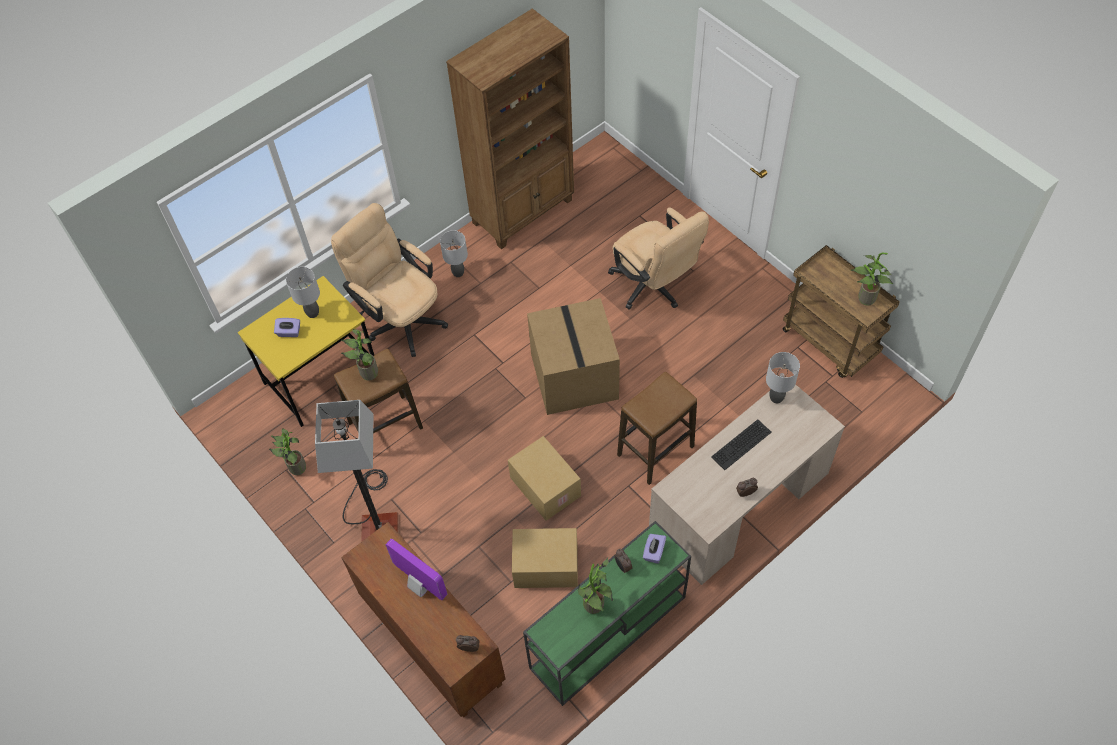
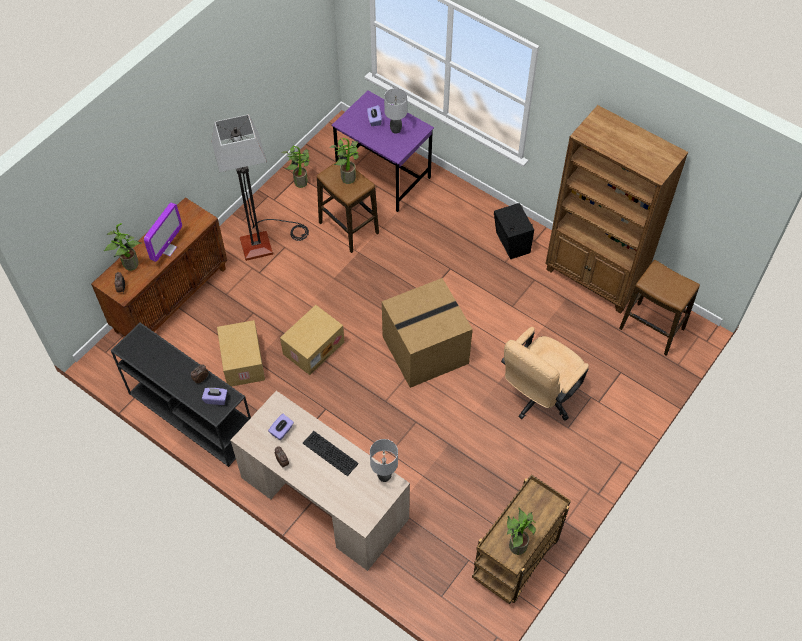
camera: 75 degrees right, 0 degrees up
(321, 377) = (384, 177): yellow desk -> purple desk
(400, 318) = (453, 214): beige office chair -> none
(458, 272) = (511, 244): grey table lamp -> black speaker
(596, 606) = (164, 366): potted plant -> potted plant (129, 266)
(607, 634) = (190, 414): green console table -> black console table
(655, 451) = (363, 424): stool -> stool (652, 329)
(706, 488) = (282, 431): none -> purple tissue box

